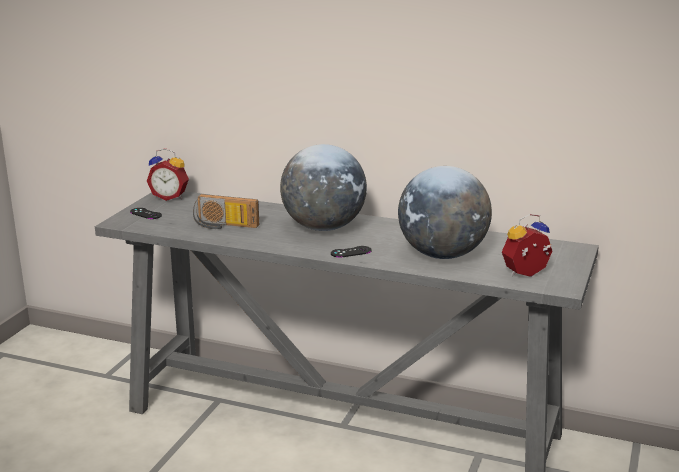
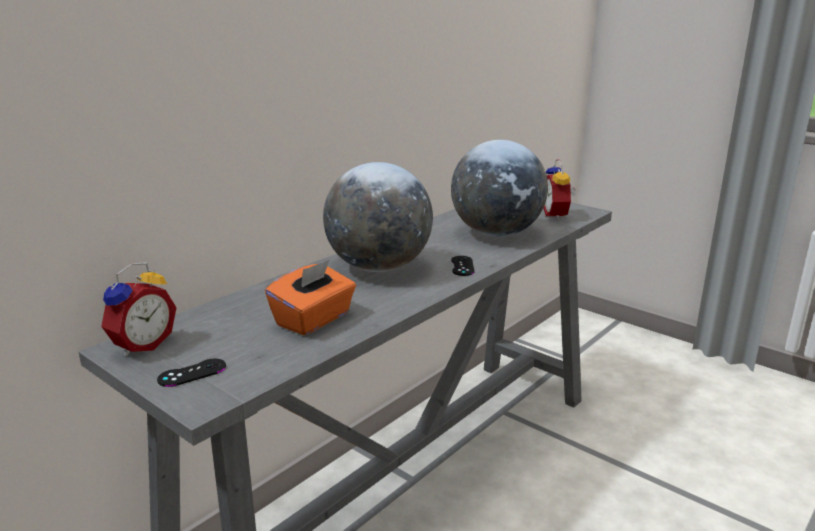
camera: 70 degrees left, 0 degrees up
(224, 226) = (314, 320): radio -> orange tissue box

